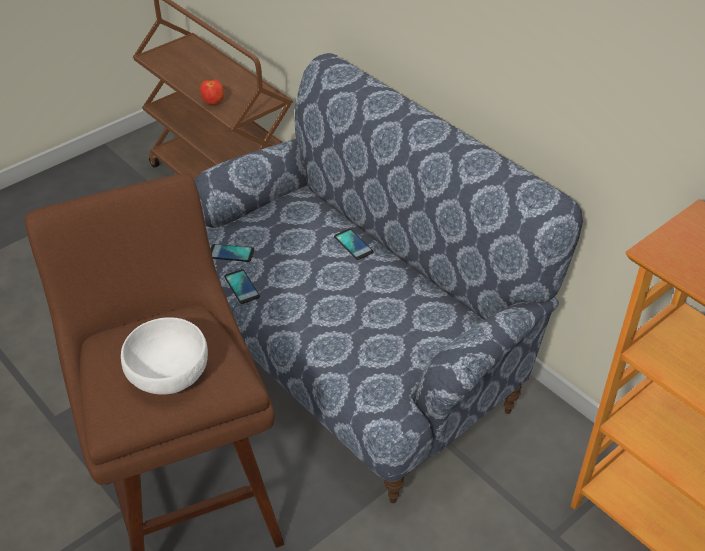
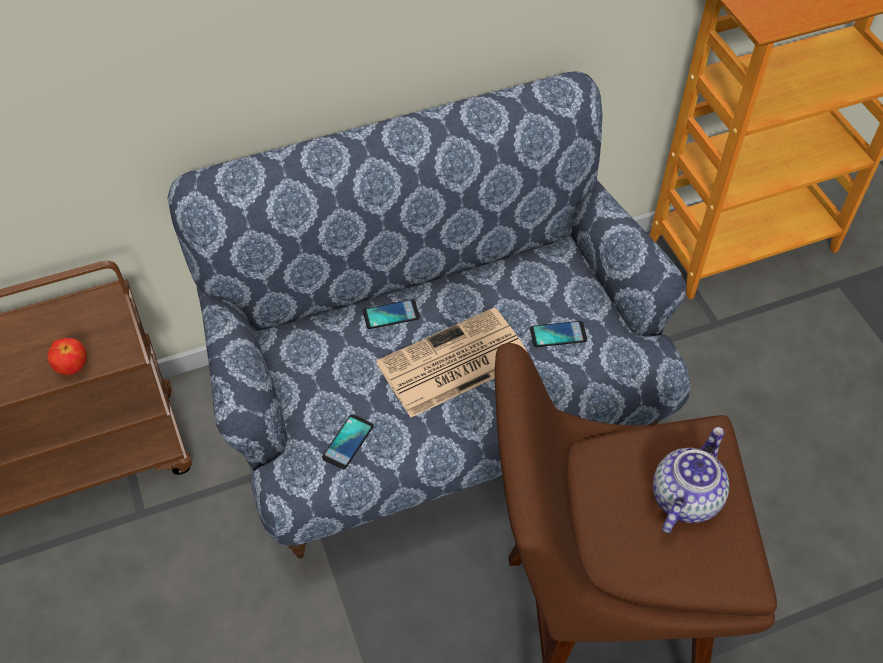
camera: 70 degrees left, 10 degrees up
(168, 372) = (684, 497): white bowl -> teapot
(242, 287) = (414, 445): phone -> phone (558, 334)
(323, 288) = (452, 364): none -> newspaper

